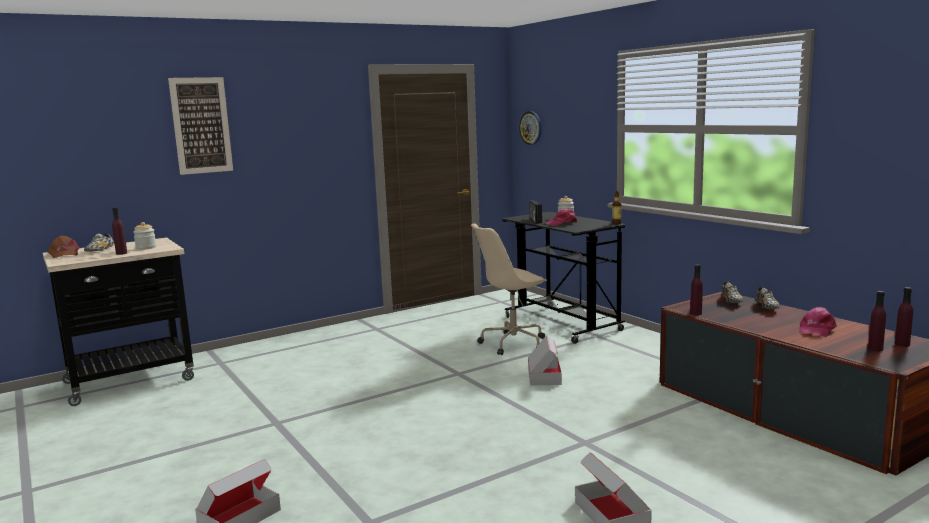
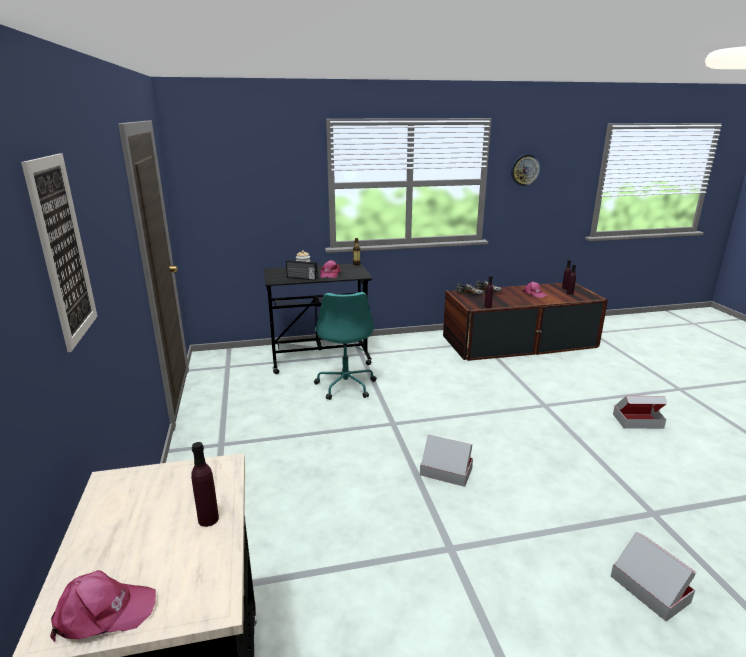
camera: 70 degrees left, 10 degrees up
(64, 254) = (103, 613): brown cap -> pink cap
(100, 251) = (140, 552): shoe -> none
(146, 248) = (184, 491): jar -> none
(512, 344) = (345, 387): beige office chair -> turquoise office chair
(531, 128) = (205, 190): wall clock -> wall clock (525, 170)
(544, 376) = (426, 391): cardboard box -> cardboard box (446, 471)

